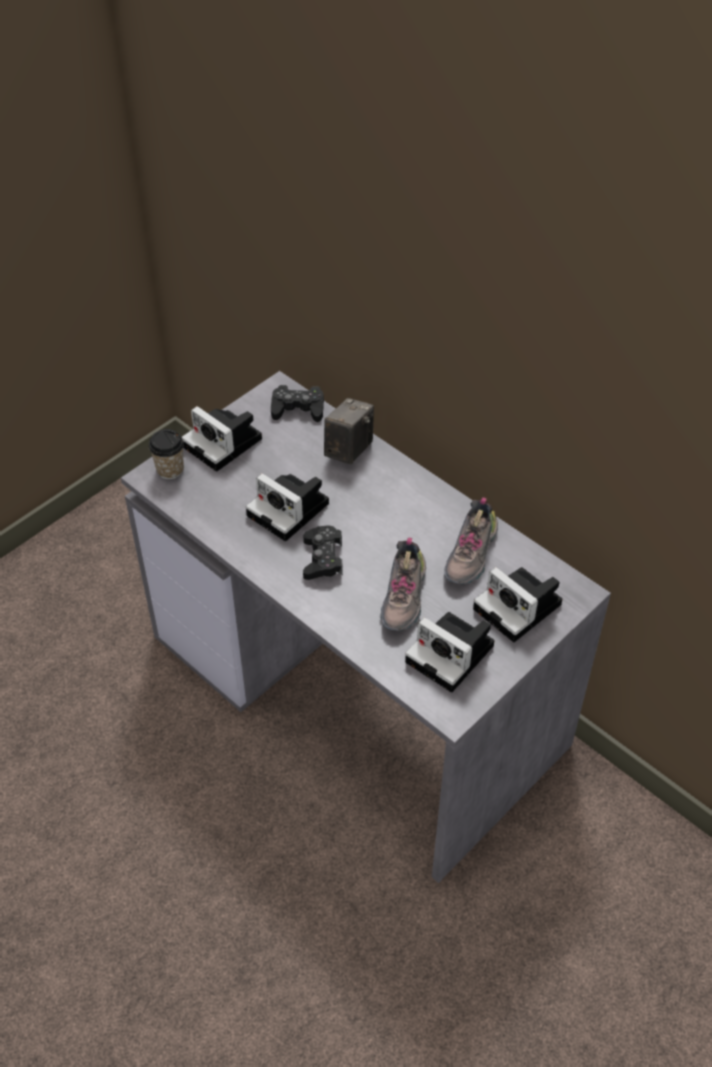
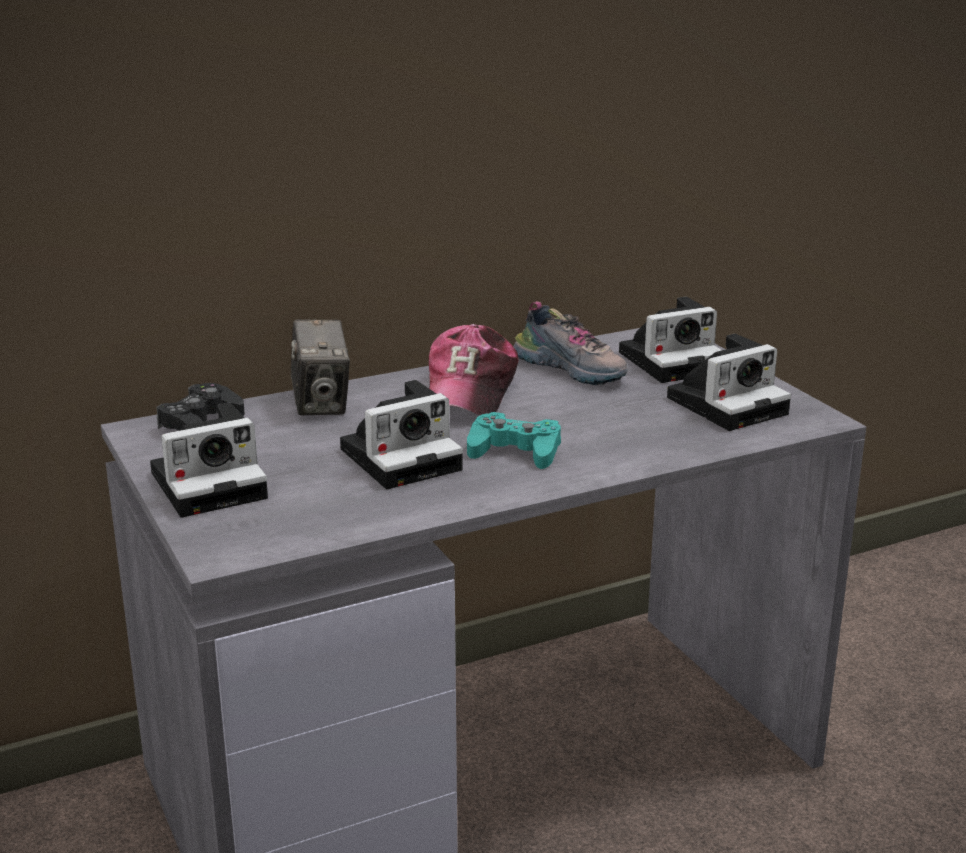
camera: 70 degrees left, 25 degrees down
(170, 470) = (222, 535): cup -> none
(322, 558) = (515, 451): black game controller -> turquoise game controller
(349, 449) = (321, 404): camera -> camera turned 150 degrees counterclockwise
(404, 511) = (470, 391): none -> cap
(404, 597) = (620, 414): shoe -> none

